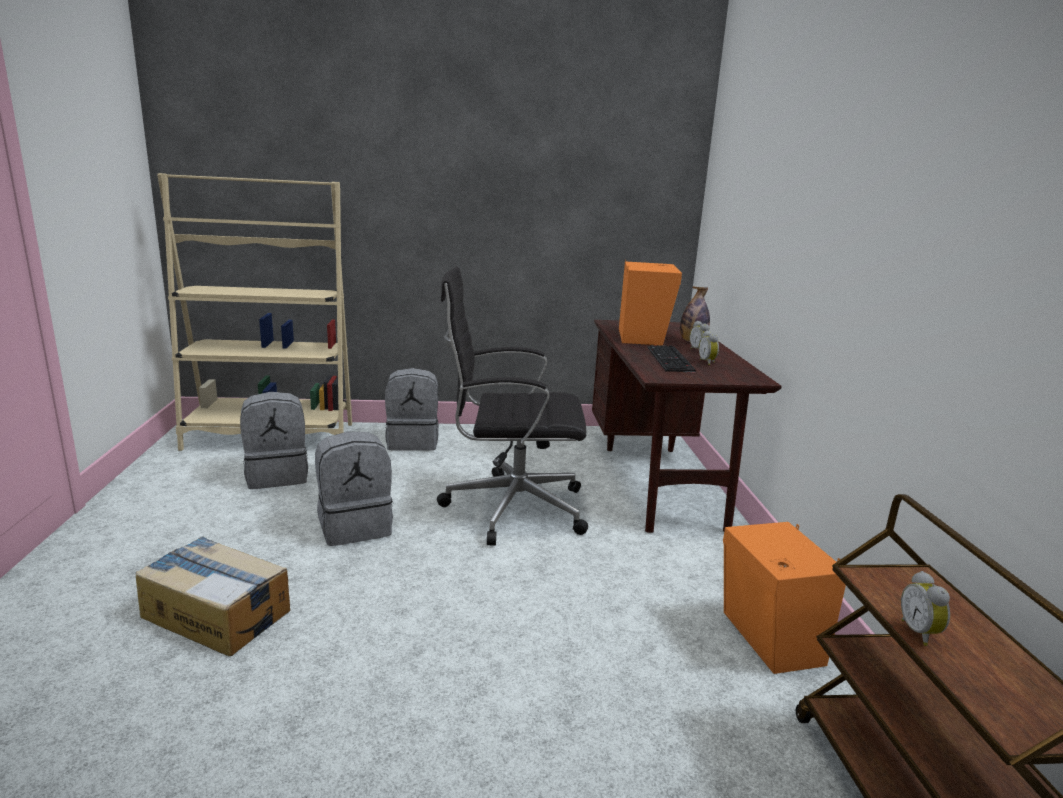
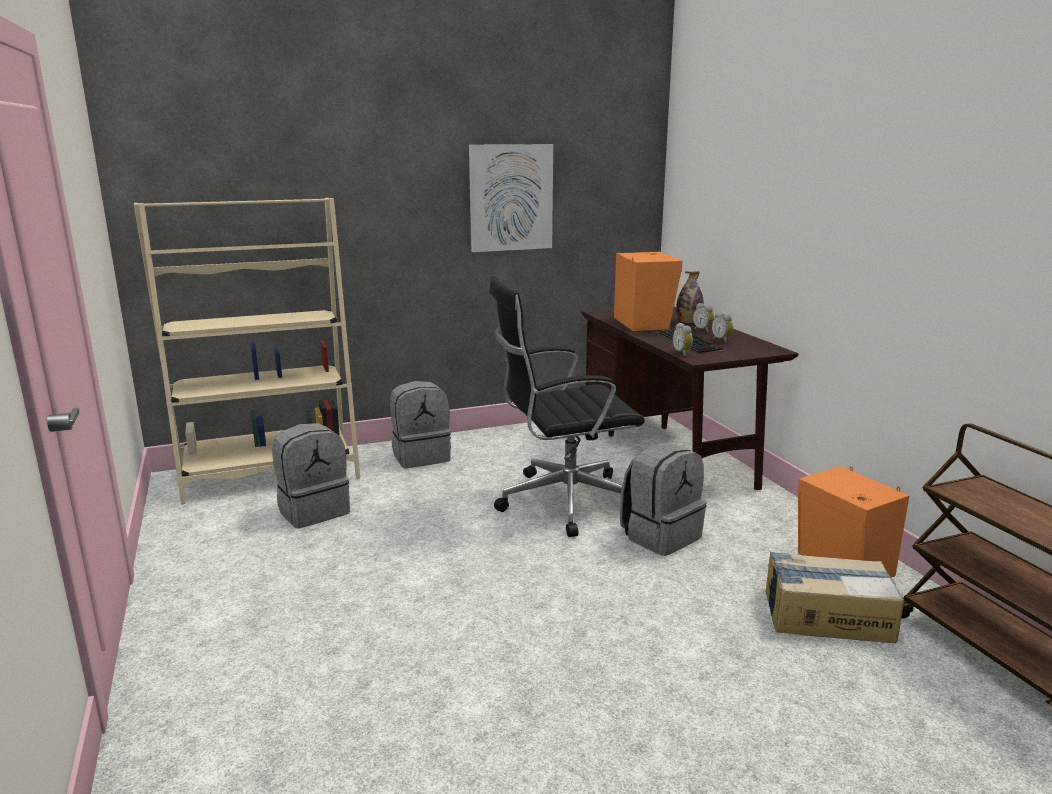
camera: 15 degrees left, 0 degrees up
(217, 613) = (374, 641): cardboard box -> cardboard box (826, 615)
(355, 526) = (435, 543): grey backpack -> grey backpack (660, 536)
(532, 198) = (511, 198): none -> picture
(920, 633) = (1011, 519): alarm clock -> alarm clock (683, 353)

